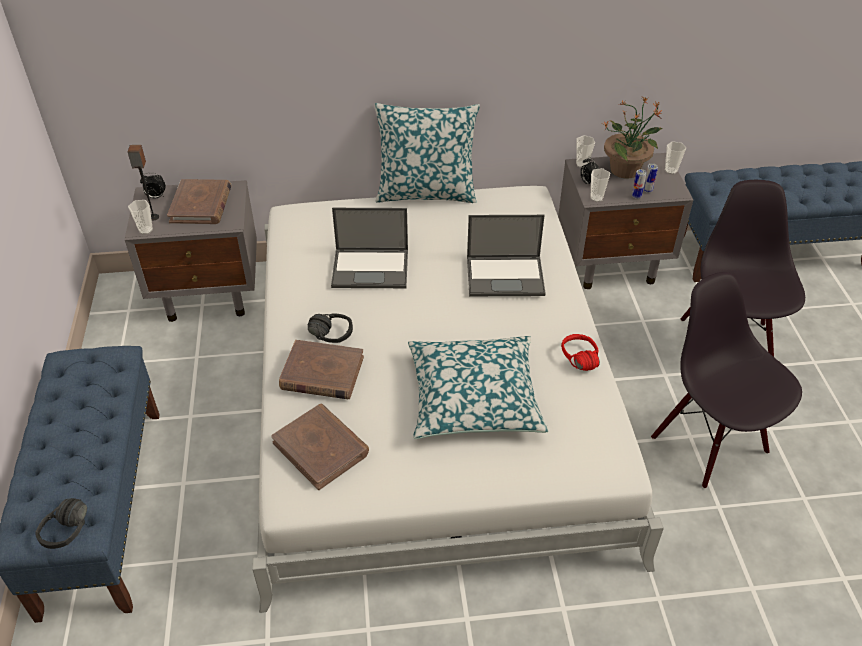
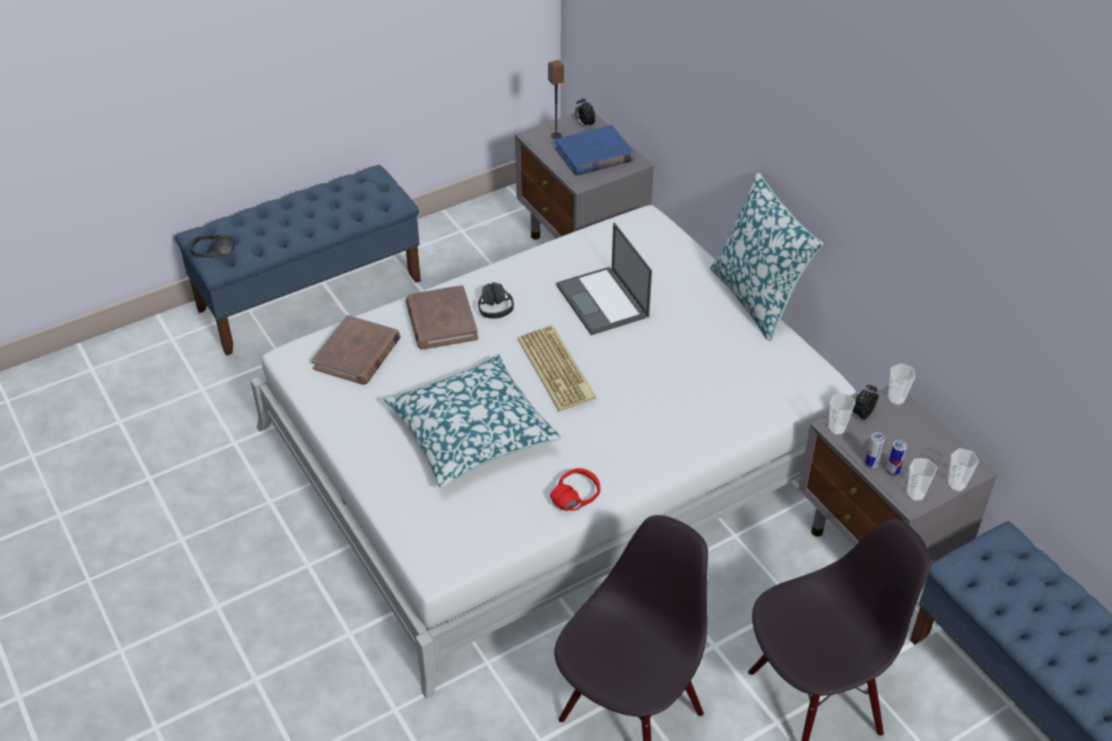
camera: 65 degrees right, 0 degrees up
(146, 230) = (535, 139): cup -> cup (915, 495)
(201, 205) = (594, 154): brown book -> blue book
(434, 319) = (558, 369): none -> keyboard
(506, 276) = (660, 401): laptop -> none
(626, 170) = (920, 441): potted plant -> none

